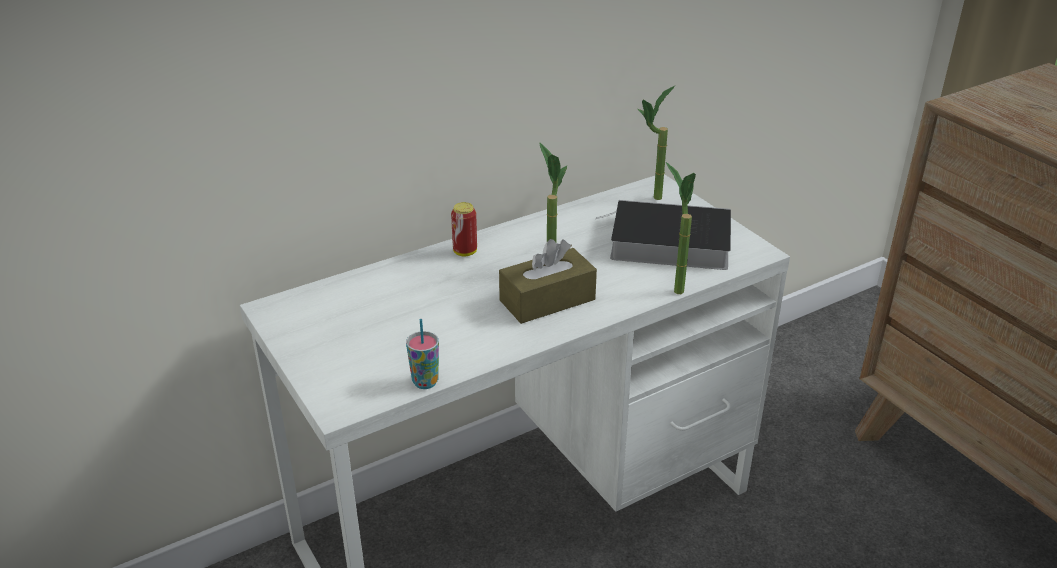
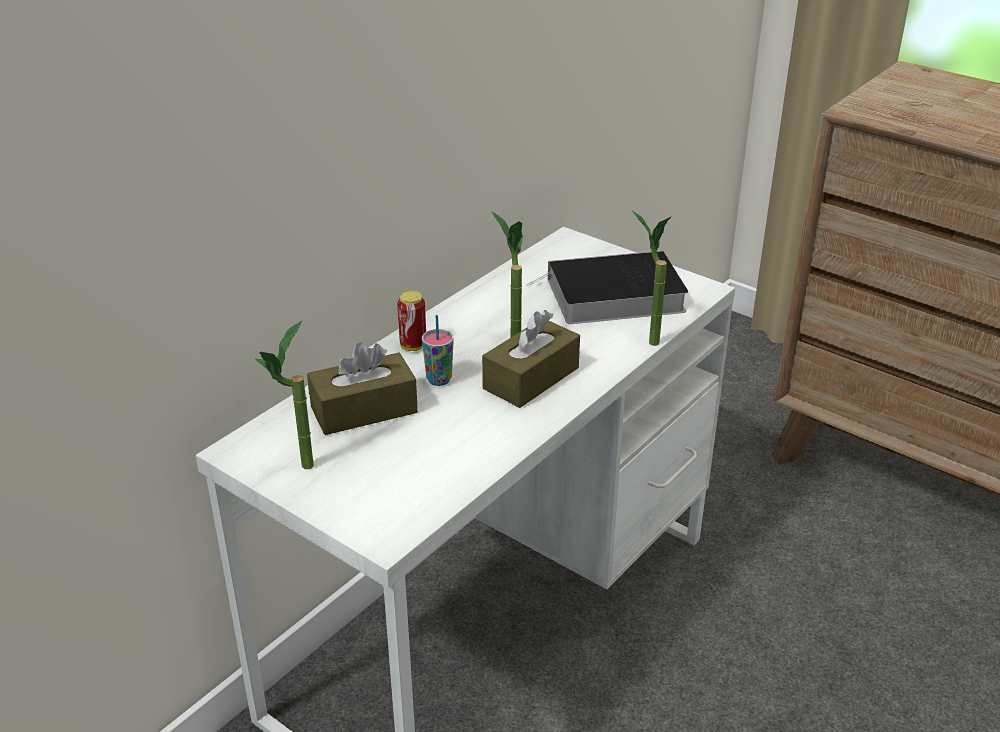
camera: 20 degrees left, 0 degrees up
(390, 297) = (364, 410): none -> brown tissue box
(425, 382) = (460, 490): cup -> cup (439, 380)
(649, 199) = (568, 256): potted plant -> potted plant (297, 471)

